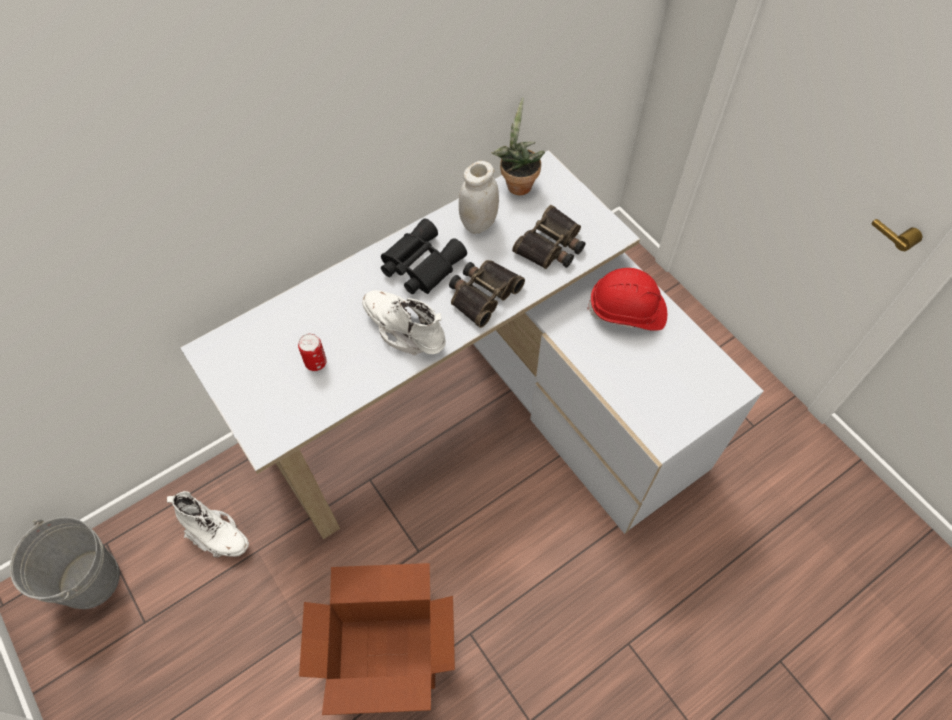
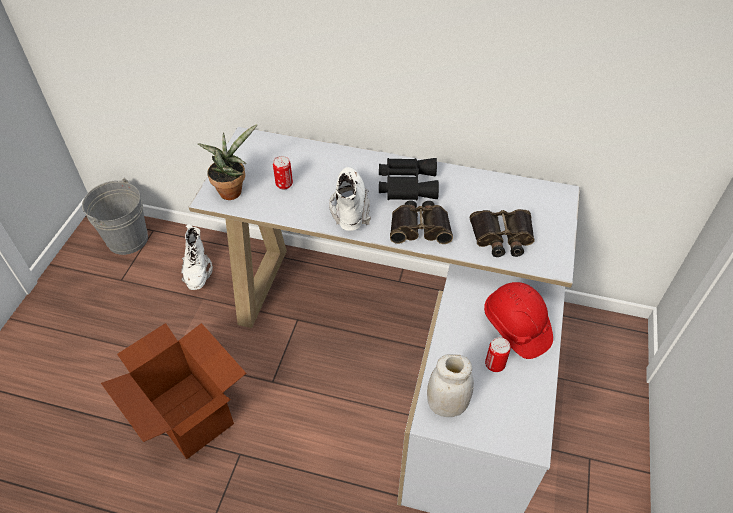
camera: 50 degrees right, 10 degrees down
(479, 223) = (472, 190): white jar -> white jar (446, 406)
(517, 183) = (529, 188): potted plant -> potted plant (232, 190)
(649, 354) = (494, 365): none -> can

